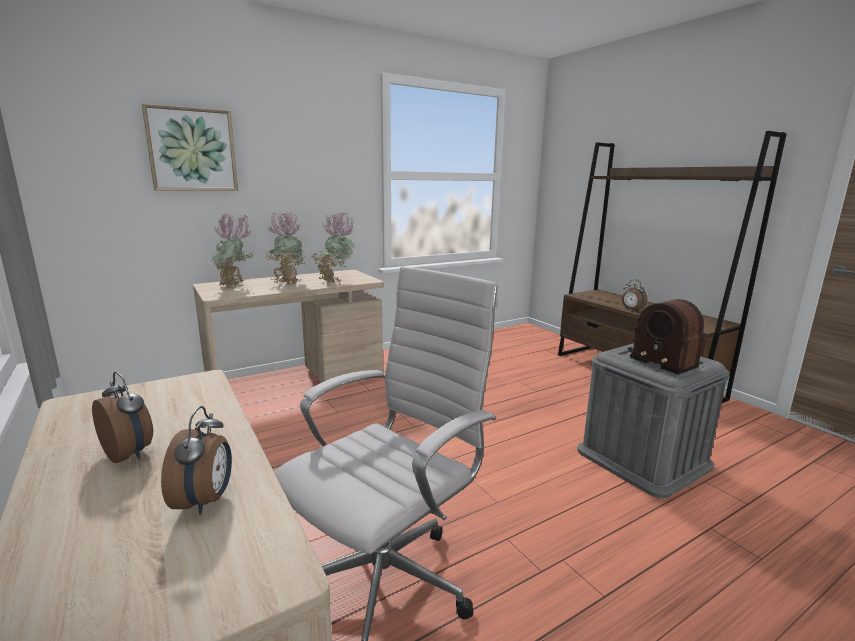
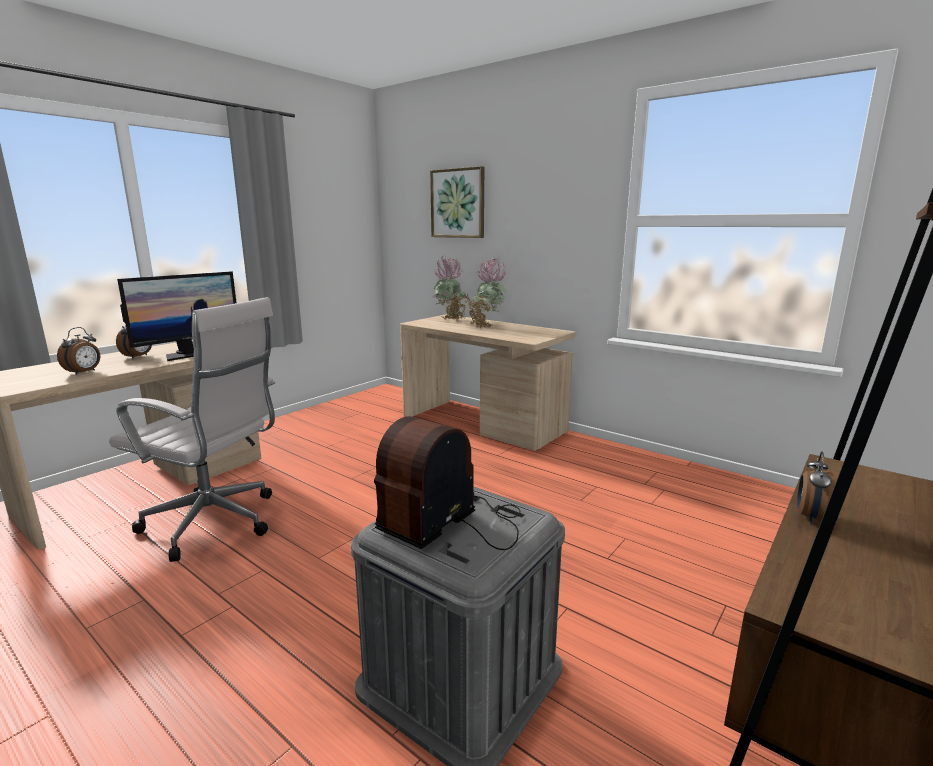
camera: 70 degrees right, 0 degrees up
(188, 409) = (189, 354): none -> monitor
(206, 501) = (84, 372): alarm clock -> alarm clock turned 45 degrees counterclockwise
(336, 281) = (510, 334): potted plant -> none

